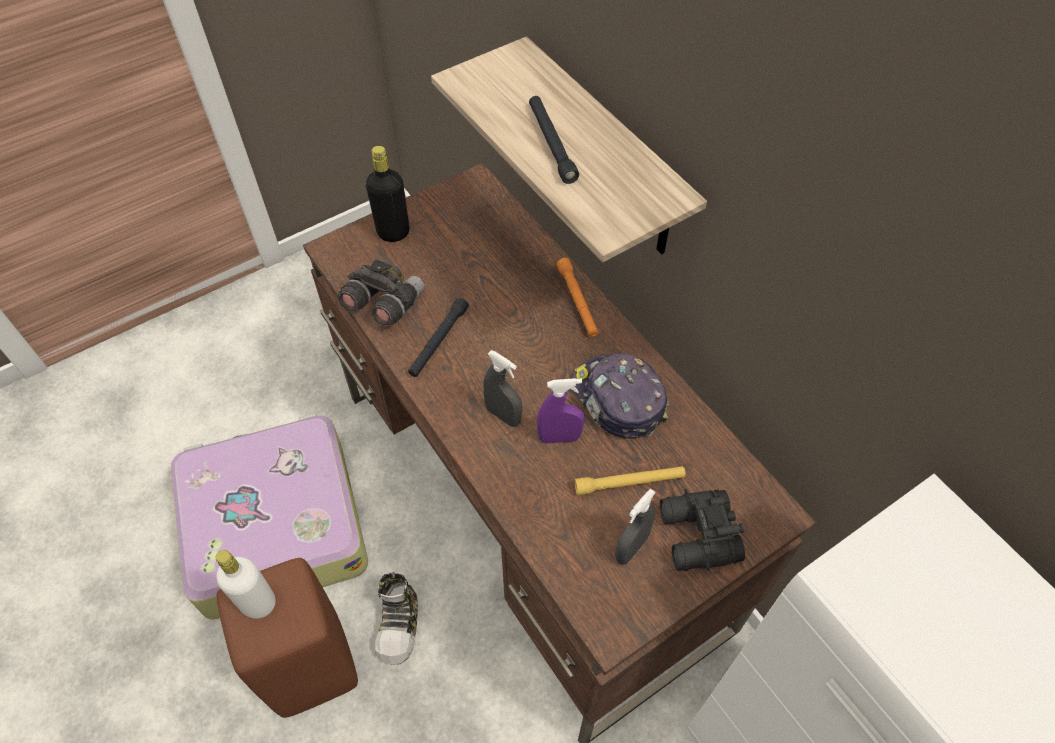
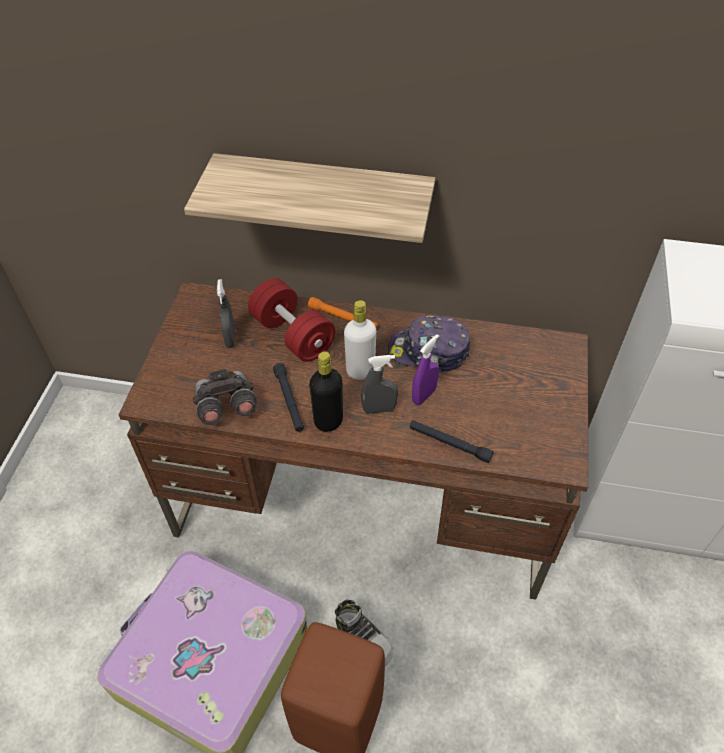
camera: 45 degrees left, 5 degrees down
(258, 603) = (321, 672): white bottle -> white bottle (360, 371)
(393, 232) = (176, 361): black bottle -> black bottle (328, 421)
(514, 283) = (293, 335): none -> red dumbbell
(551, 144) = (314, 200): black flashlight -> black flashlight (449, 444)
(629, 483) = (486, 388): yellow flashlight -> none
(631, 548) = (527, 418): grey spray bottle -> grey spray bottle (230, 338)
(697, 537) = (548, 386): black binoculars -> none

